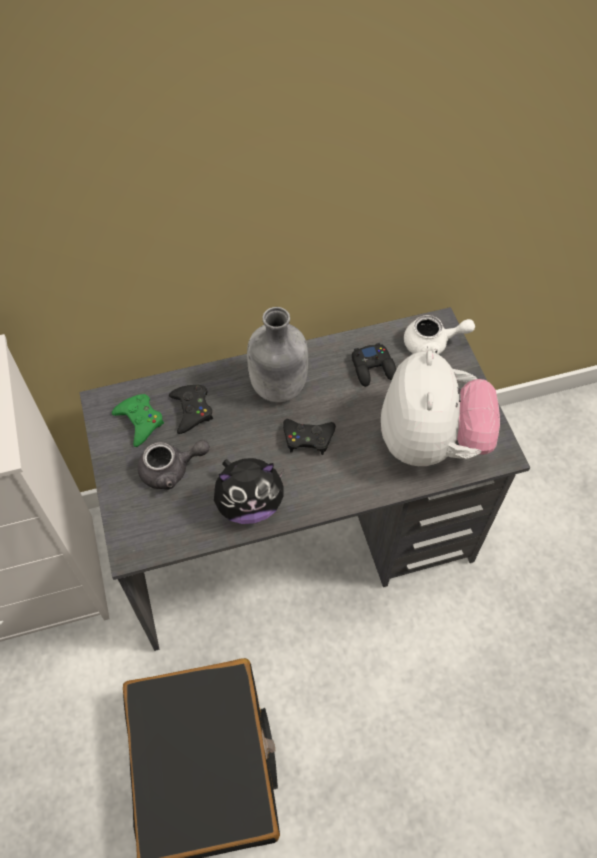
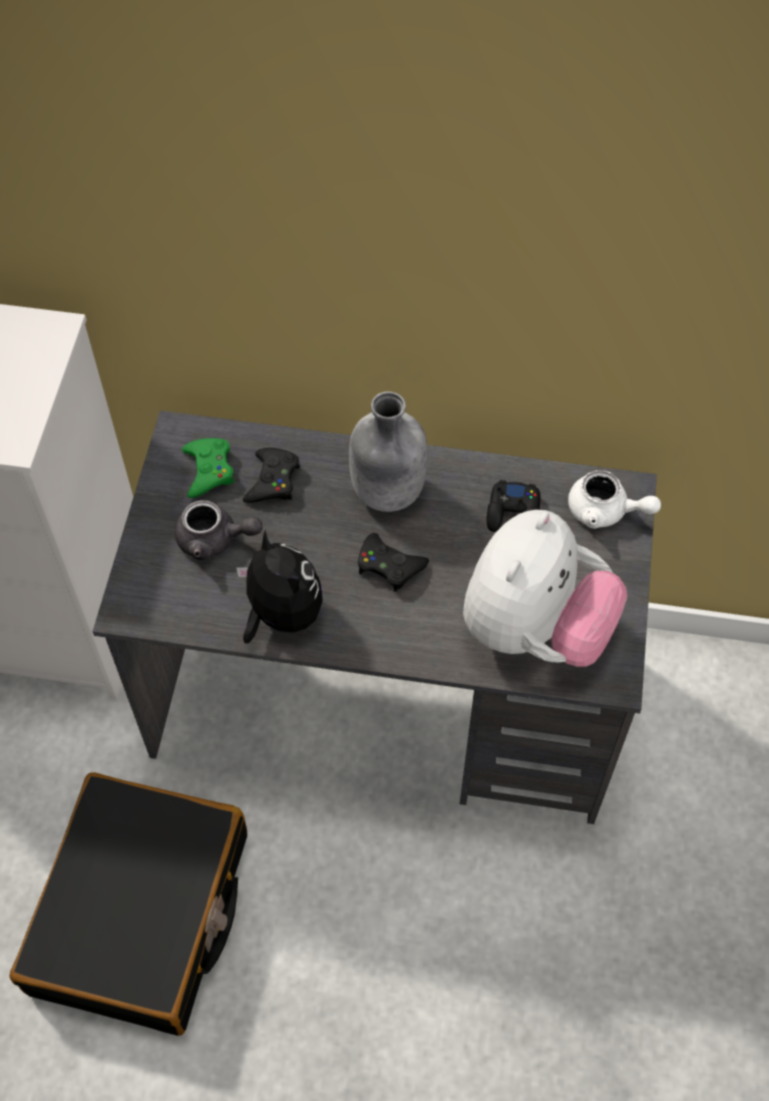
camera: 25 degrees right, 0 degrees up
(249, 504) = (281, 614): plush toy -> plush toy turned 135 degrees counterclockwise

